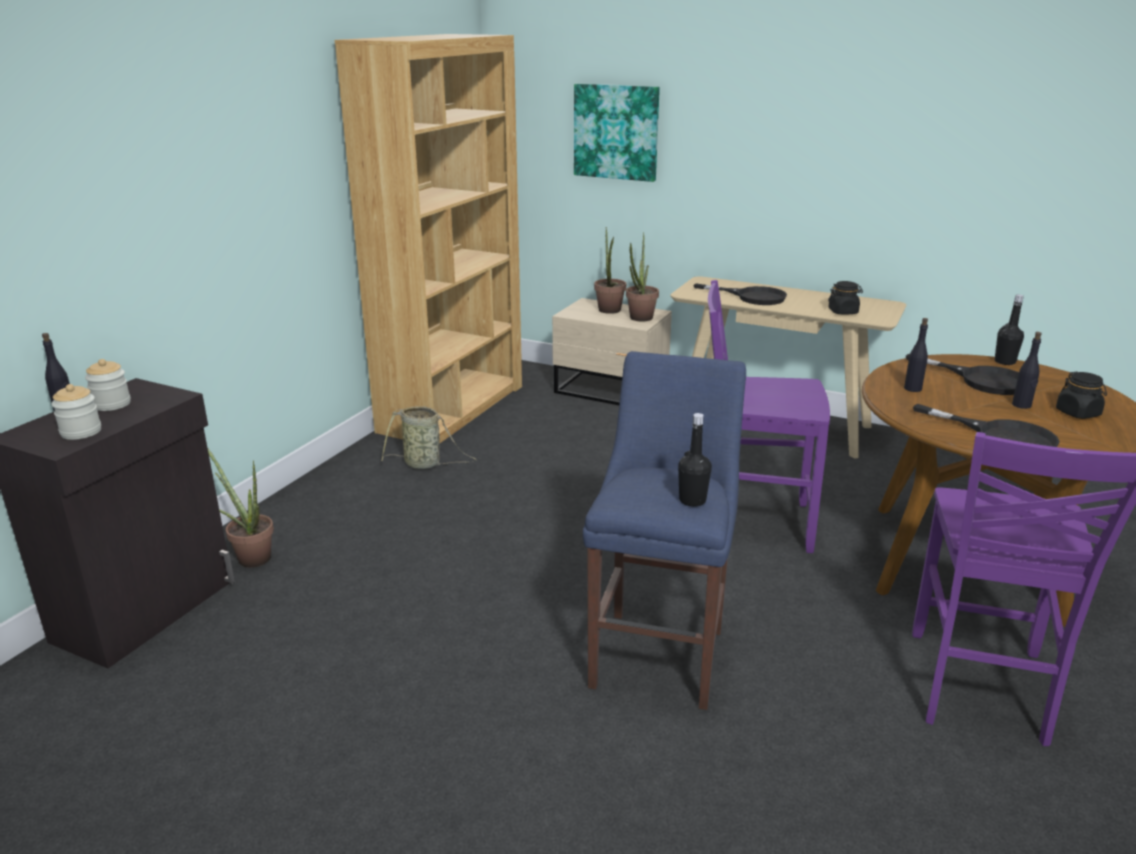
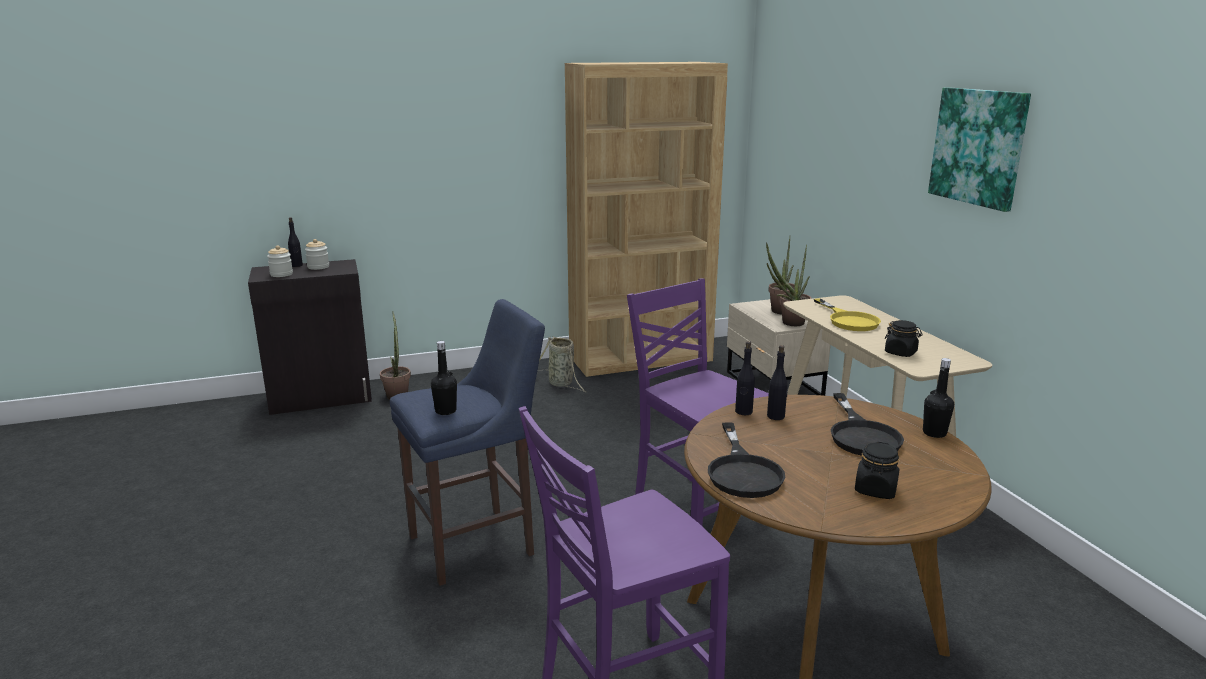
camera: 45 degrees right, 5 degrees down
(616, 132) = (814, 152): picture -> picture (978, 147)
(752, 297) = (849, 320): black frying pan -> yellow frying pan
(1021, 405) = (838, 463): black bottle -> black bottle (743, 412)

